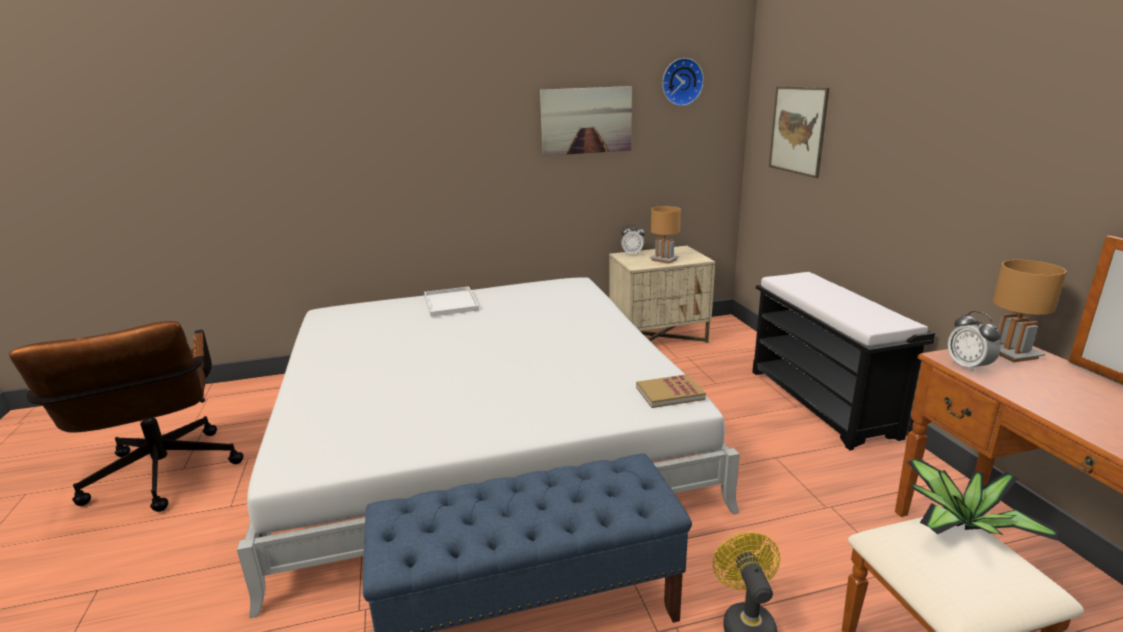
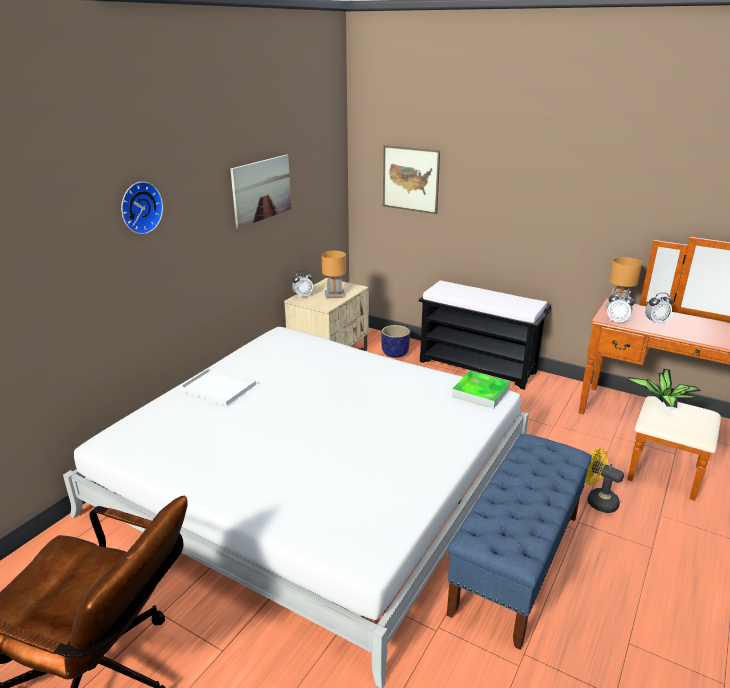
camera: 45 degrees left, 5 degrees up
(670, 393) = (481, 392): book -> tray
(681, 82) = (313, 145): wall clock -> wall clock (139, 207)
(736, 355) = (395, 353): none -> planter
(1052, 390) = (655, 322): none -> alarm clock

